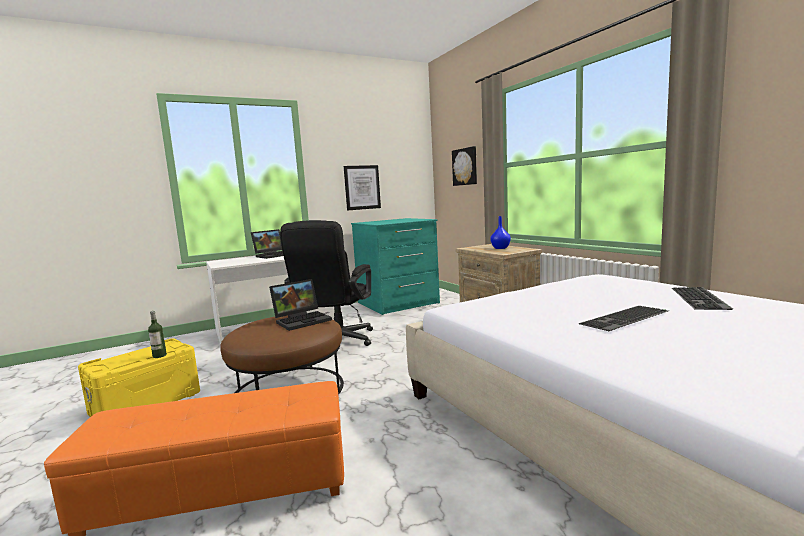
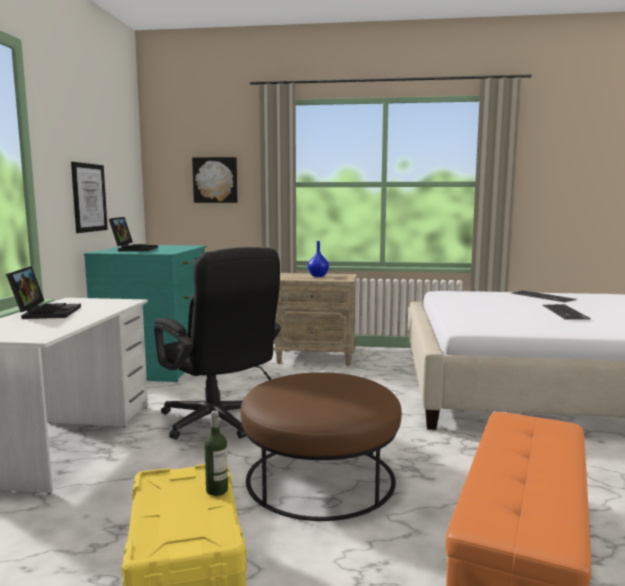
camera: 55 degrees left, 0 degrees up
(303, 320) = (322, 379): laptop -> laptop (134, 249)

